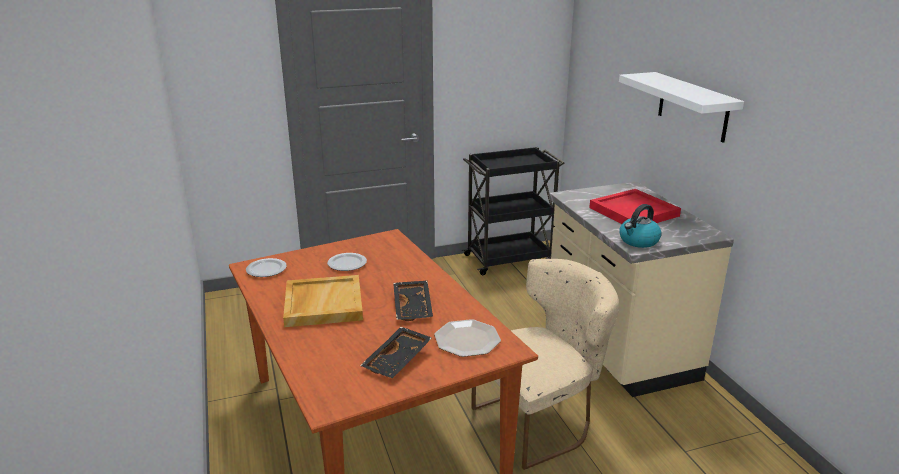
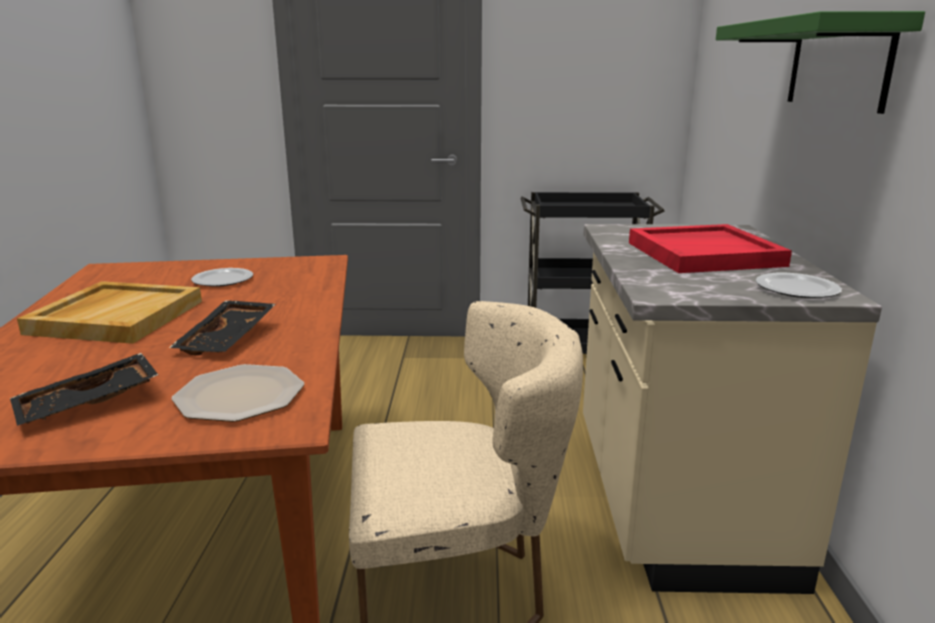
camera: 20 degrees right, 5 degrees down
(267, 269) = (118, 273): plate -> plate (797, 289)
(638, 241) = (671, 287): kettle -> none
(692, 106) = (838, 64): white shelf -> green shelf

